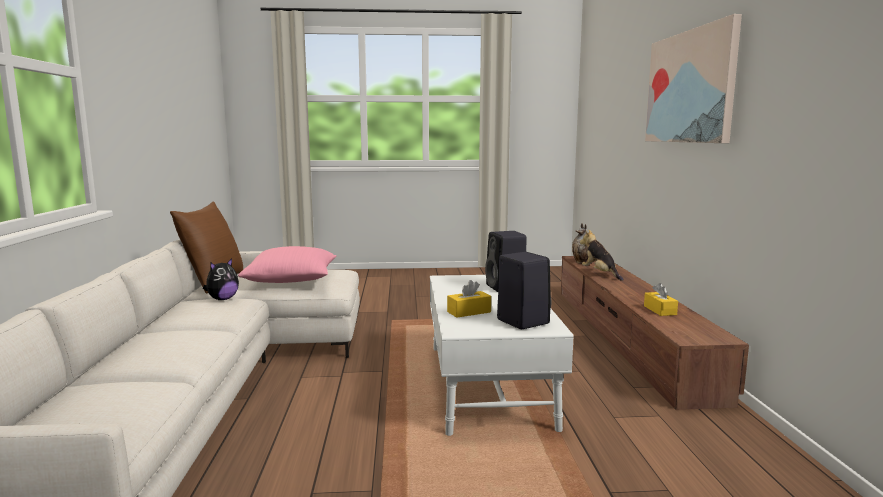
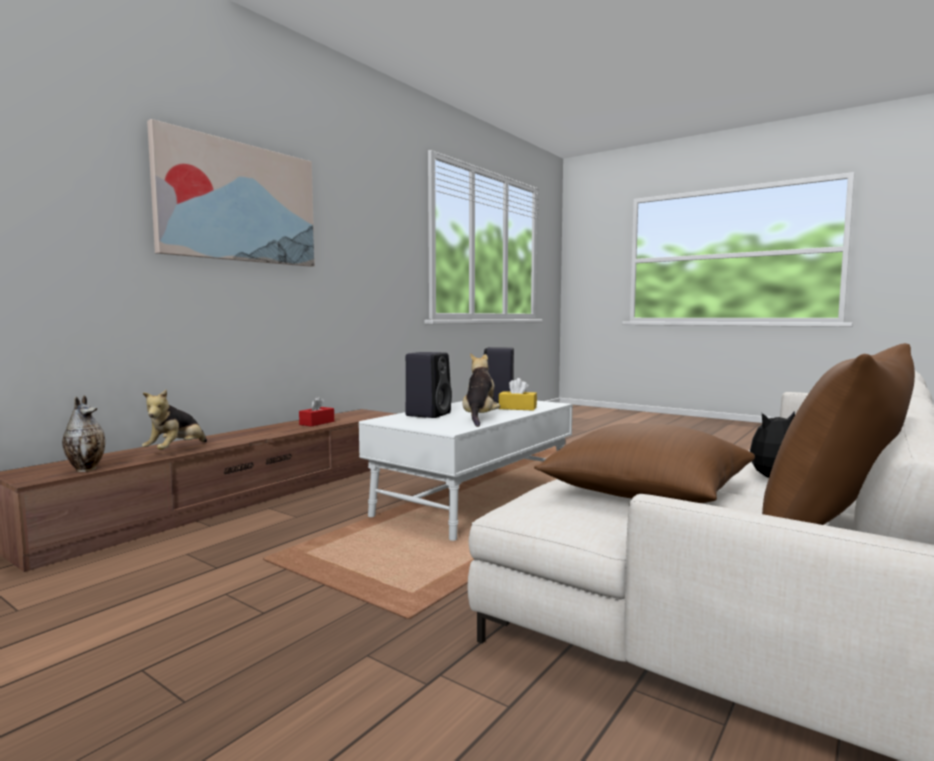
camera: 140 degrees left, 5 degrees down
(291, 280) = (647, 493): pink pillow -> brown pillow
(458, 291) = (479, 418): none -> plush toy
(660, 310) = (317, 423): yellow tissue box -> red tissue box

